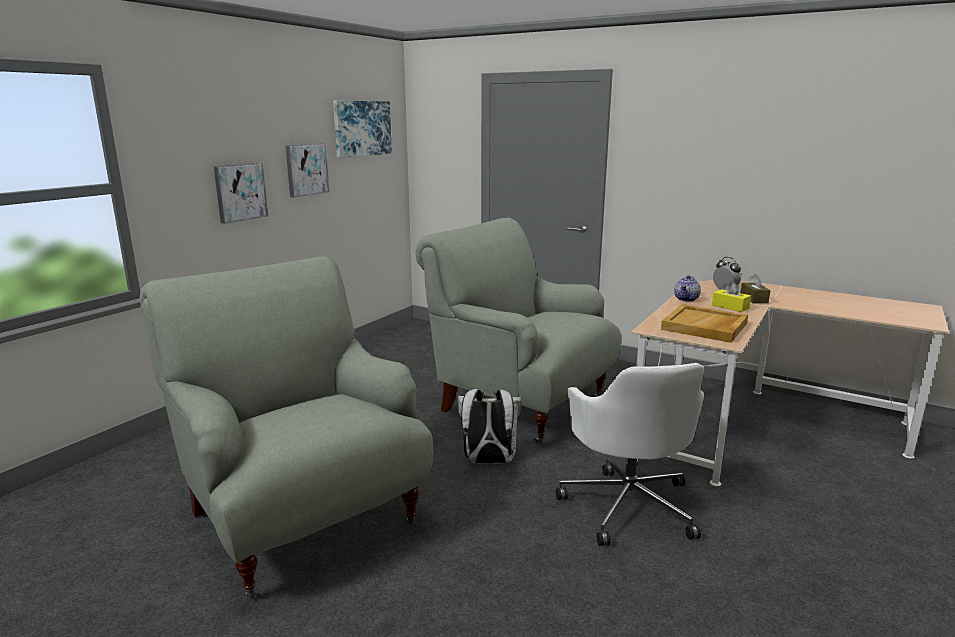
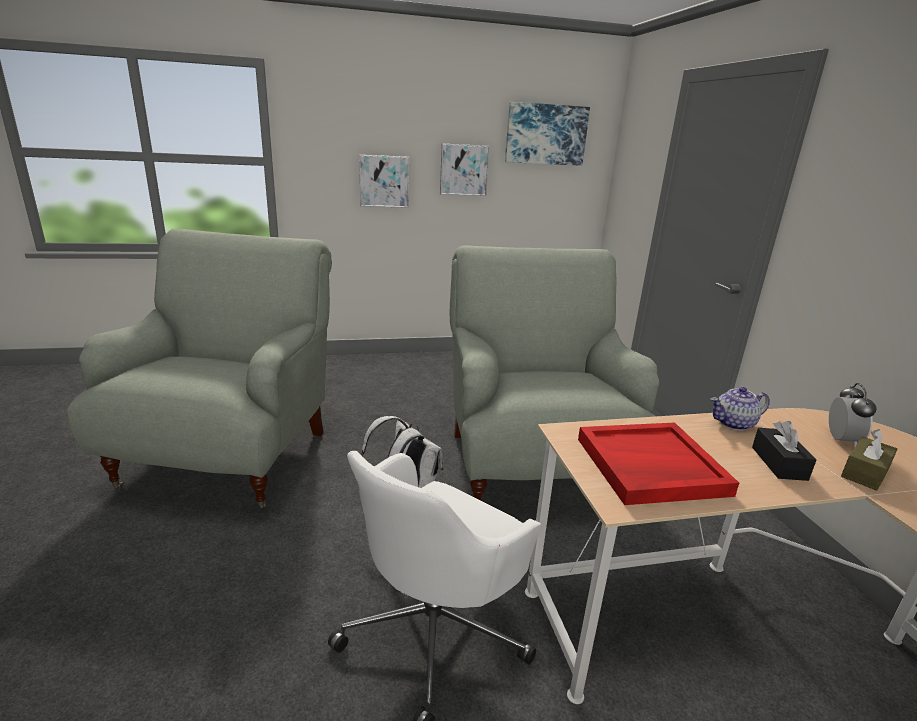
camera: 45 degrees right, 5 degrees up
(705, 327) = (650, 466): beige tray -> red tray
(730, 307) = (778, 463): yellow tissue box -> black tissue box

